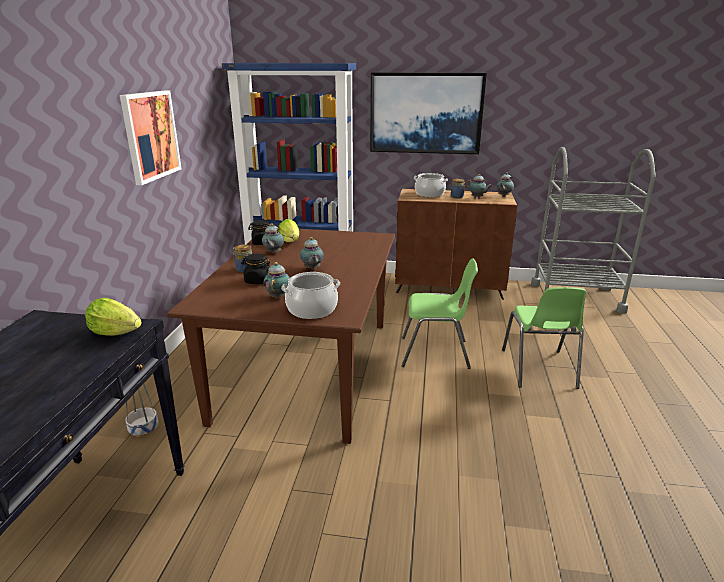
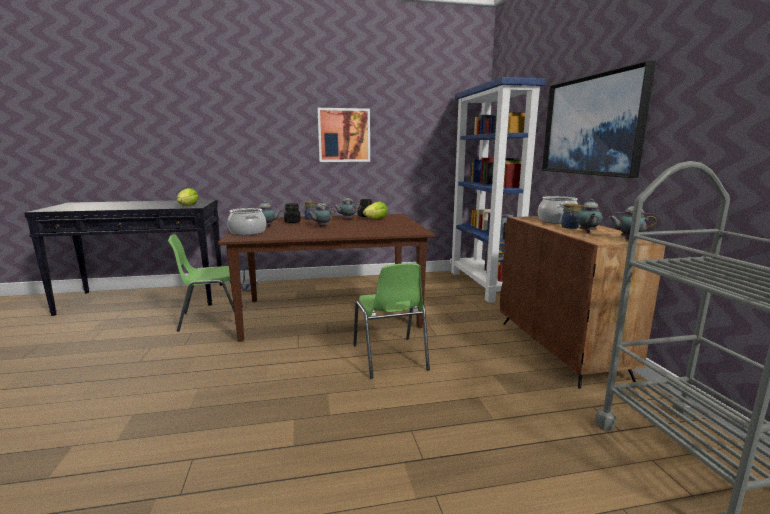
camera: 70 degrees right, 10 degrees down
(538, 369) = (399, 426): green chair -> green chair (211, 318)

